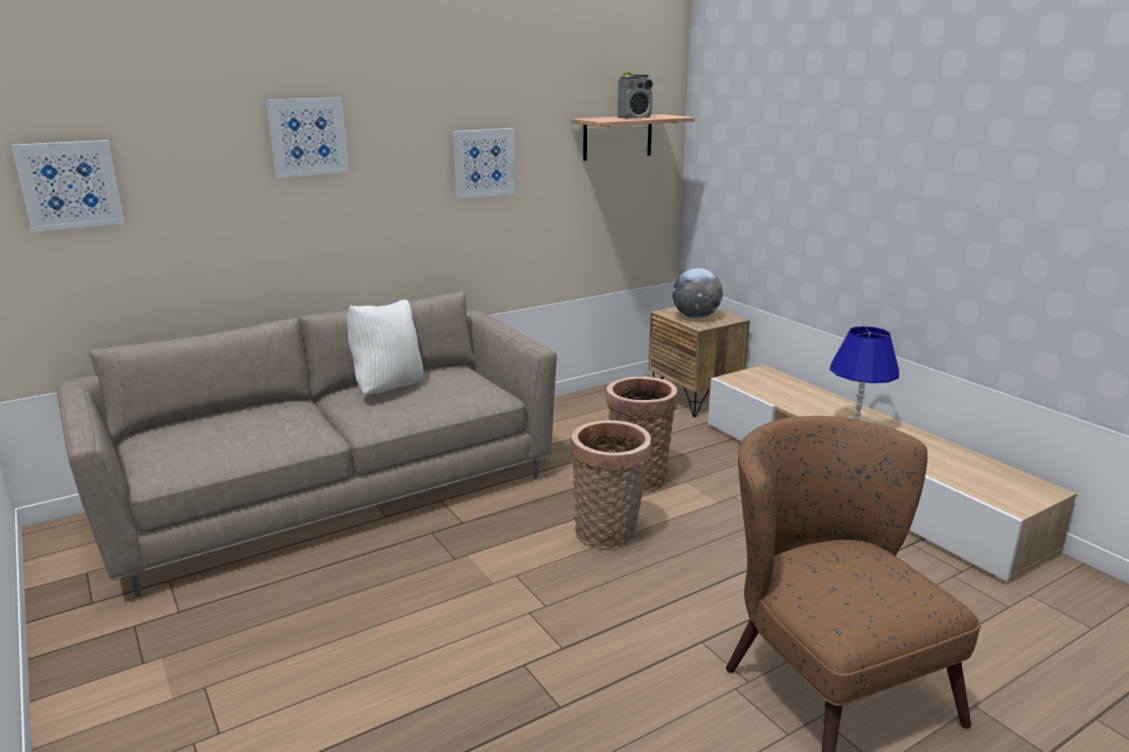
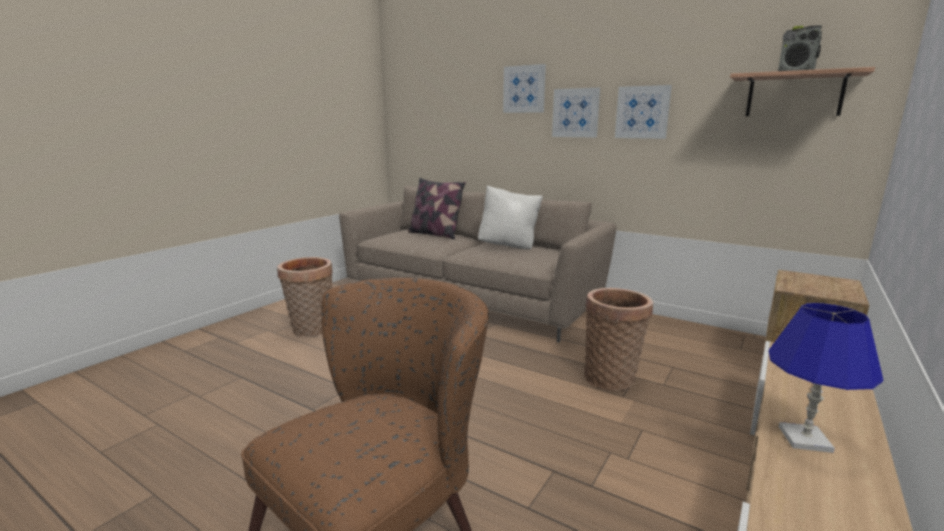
camera: 65 degrees right, 5 degrees down
(70, 185) = (423, 110): picture -> picture (575, 113)
(232, 419) = (435, 234): none -> pillow
(609, 534) = (514, 383): basket -> basket (311, 330)
(695, 317) = (809, 284): globe -> none

